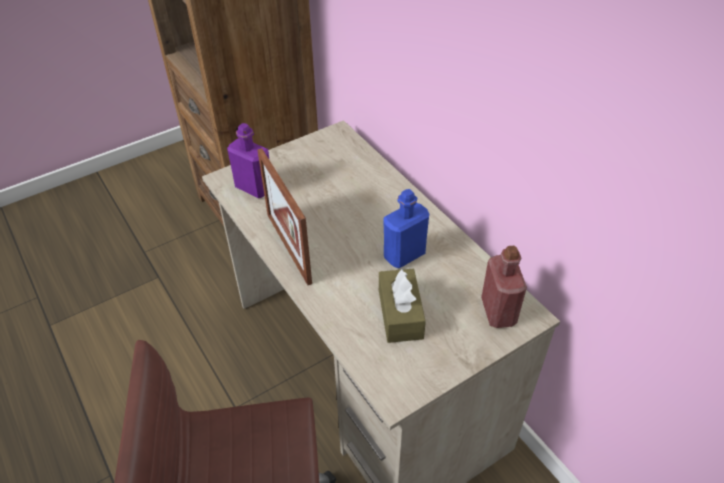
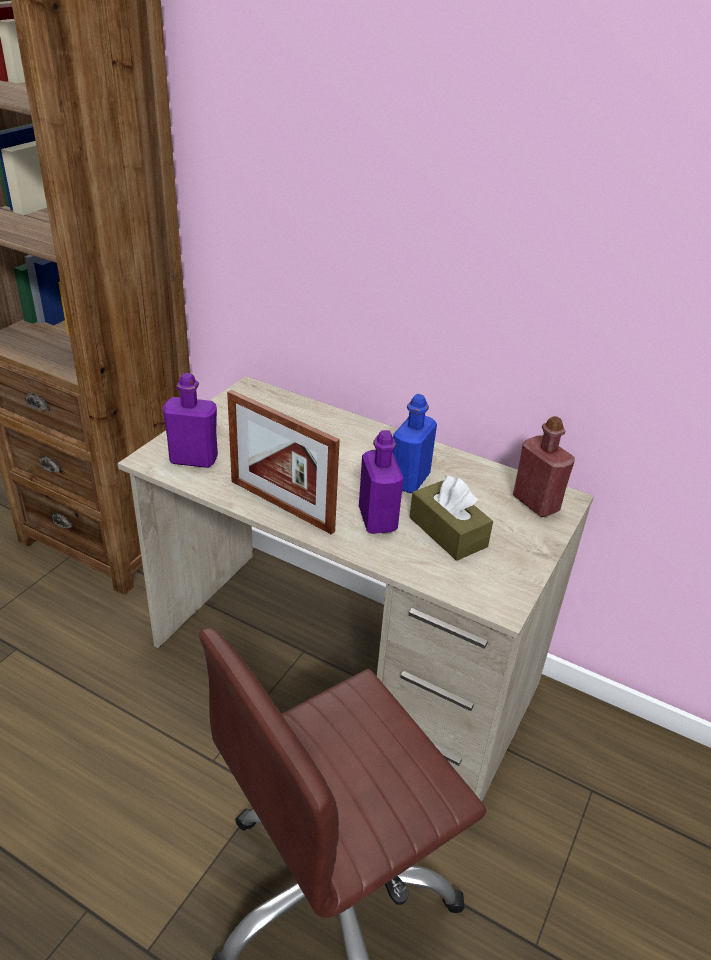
camera: 30 degrees left, 10 degrees down
(352, 283) = (377, 519): none -> purple bottle

